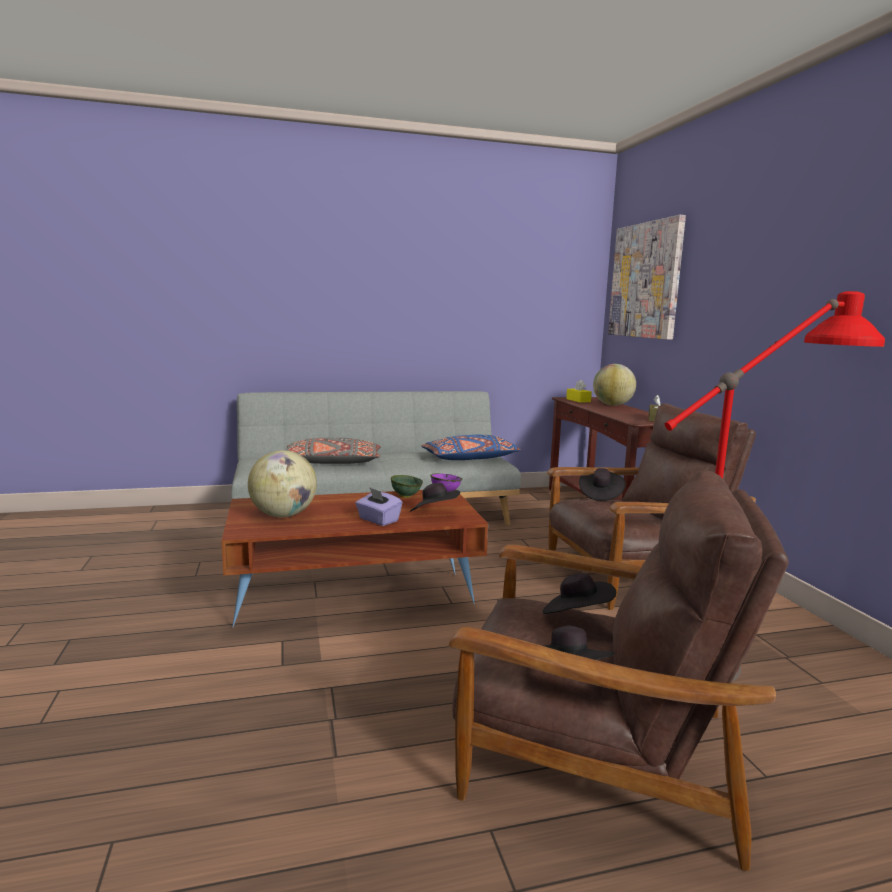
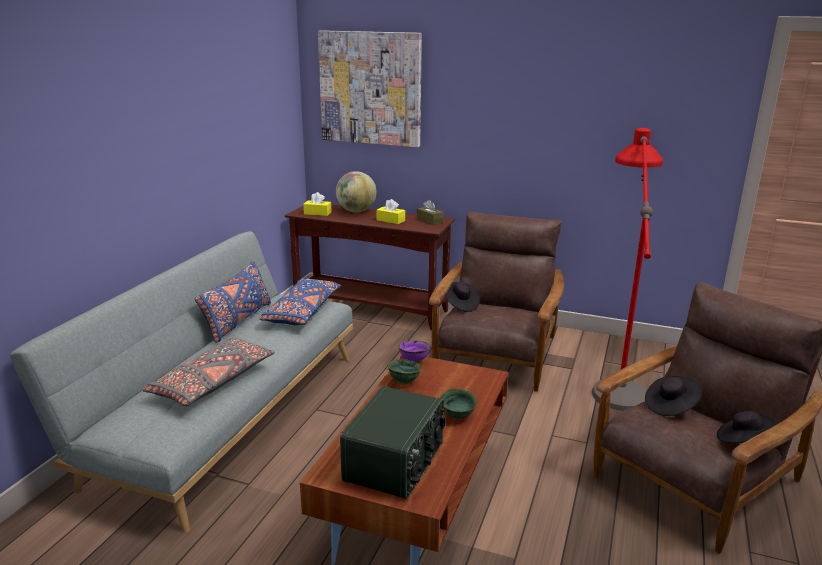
camera: 55 degrees left, 10 degrees up
(284, 515) = (396, 462): globe -> radio
(378, 520) = (458, 416): purple tissue box -> green bowl
(423, 450) = (238, 321): none -> blue pillow
(434, 513) = (465, 385): black hat -> none
(621, 412) = (390, 220): none -> yellow tissue box

